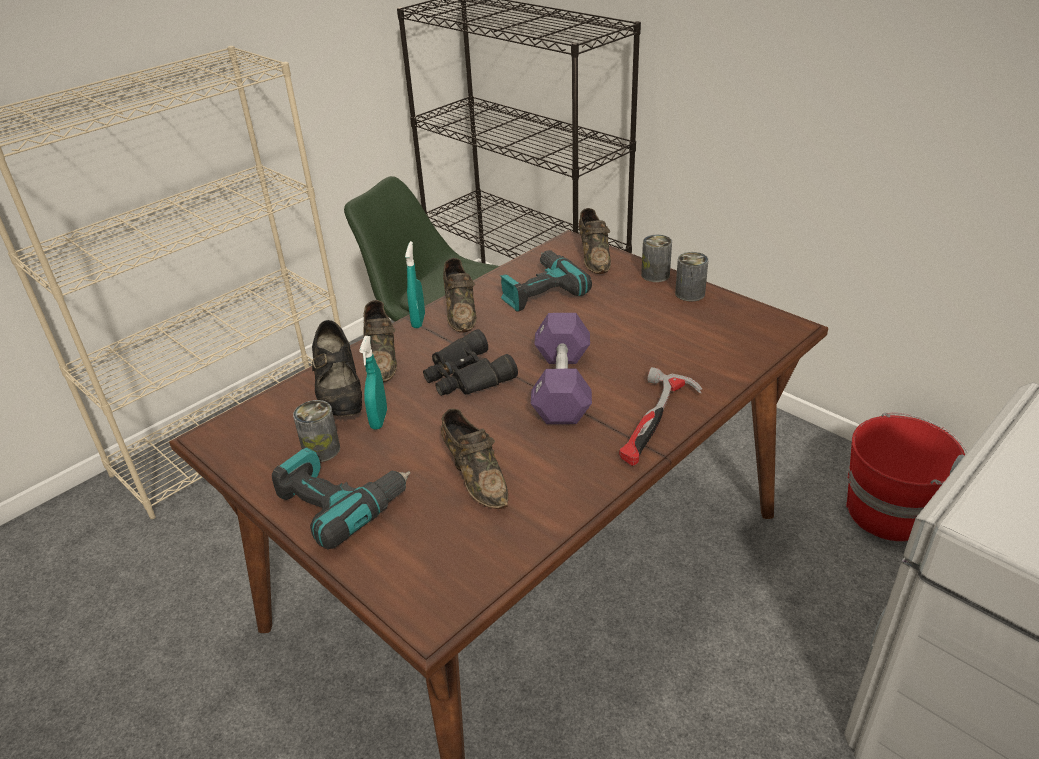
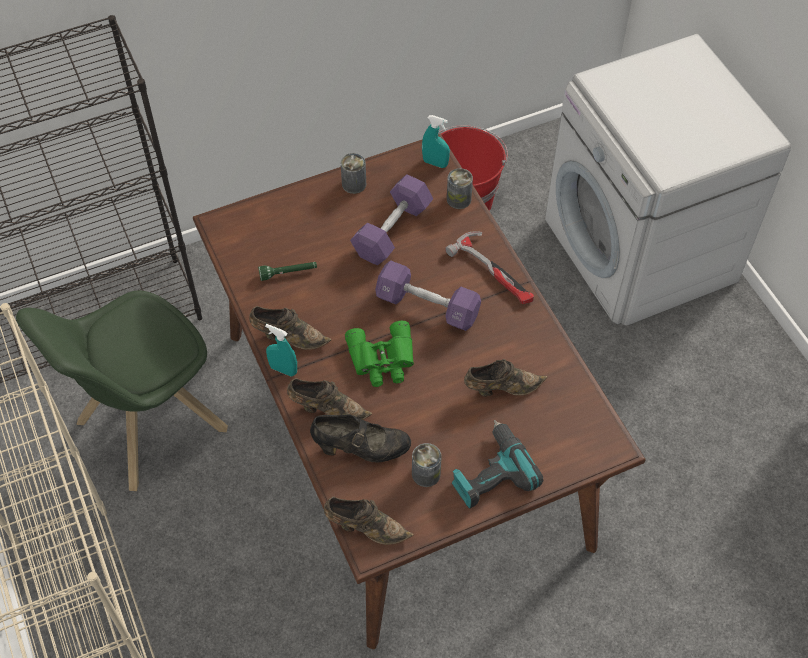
camera: 70 degrees left, 20 degrees up
(379, 419) = (408, 429): turquoise spray bottle -> turquoise spray bottle (435, 163)
(465, 376) = (382, 360): black binoculars -> green binoculars
(539, 290) = (288, 273): power drill -> green flashlight
(594, 257) = (259, 218): brown shoe -> brown shoe (365, 527)
(649, 333) = (392, 230): none -> purple dumbbell
(655, 275) = (313, 192): can -> can (459, 199)

